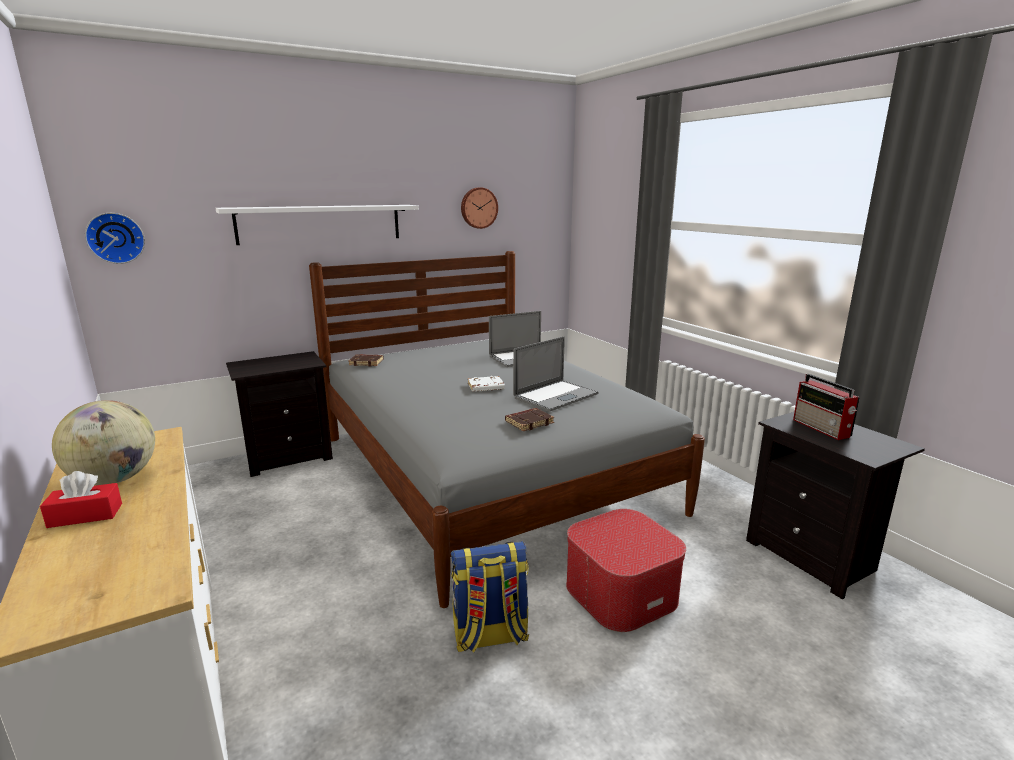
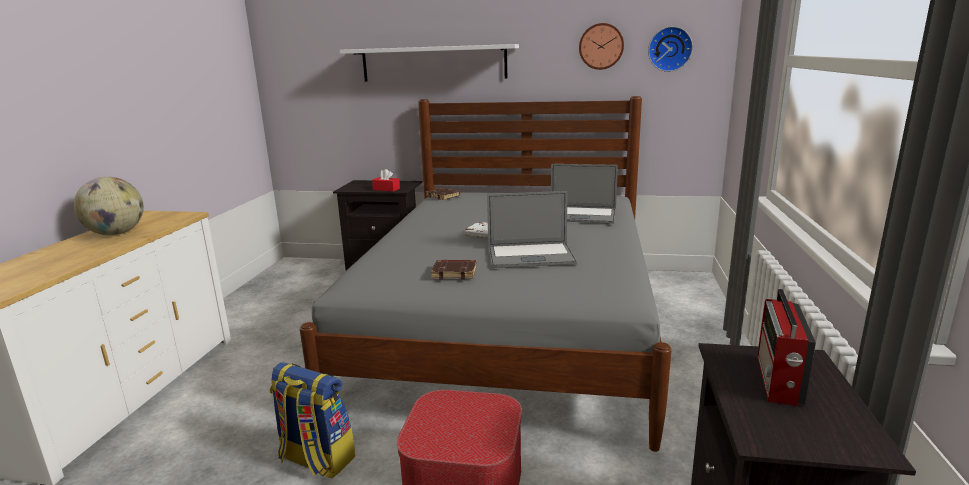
camera: 40 degrees right, 0 degrees up
(85, 515) = (67, 248): red tissue box -> red tissue box (386, 189)
(115, 238) = (286, 73): wall clock -> wall clock (669, 49)

